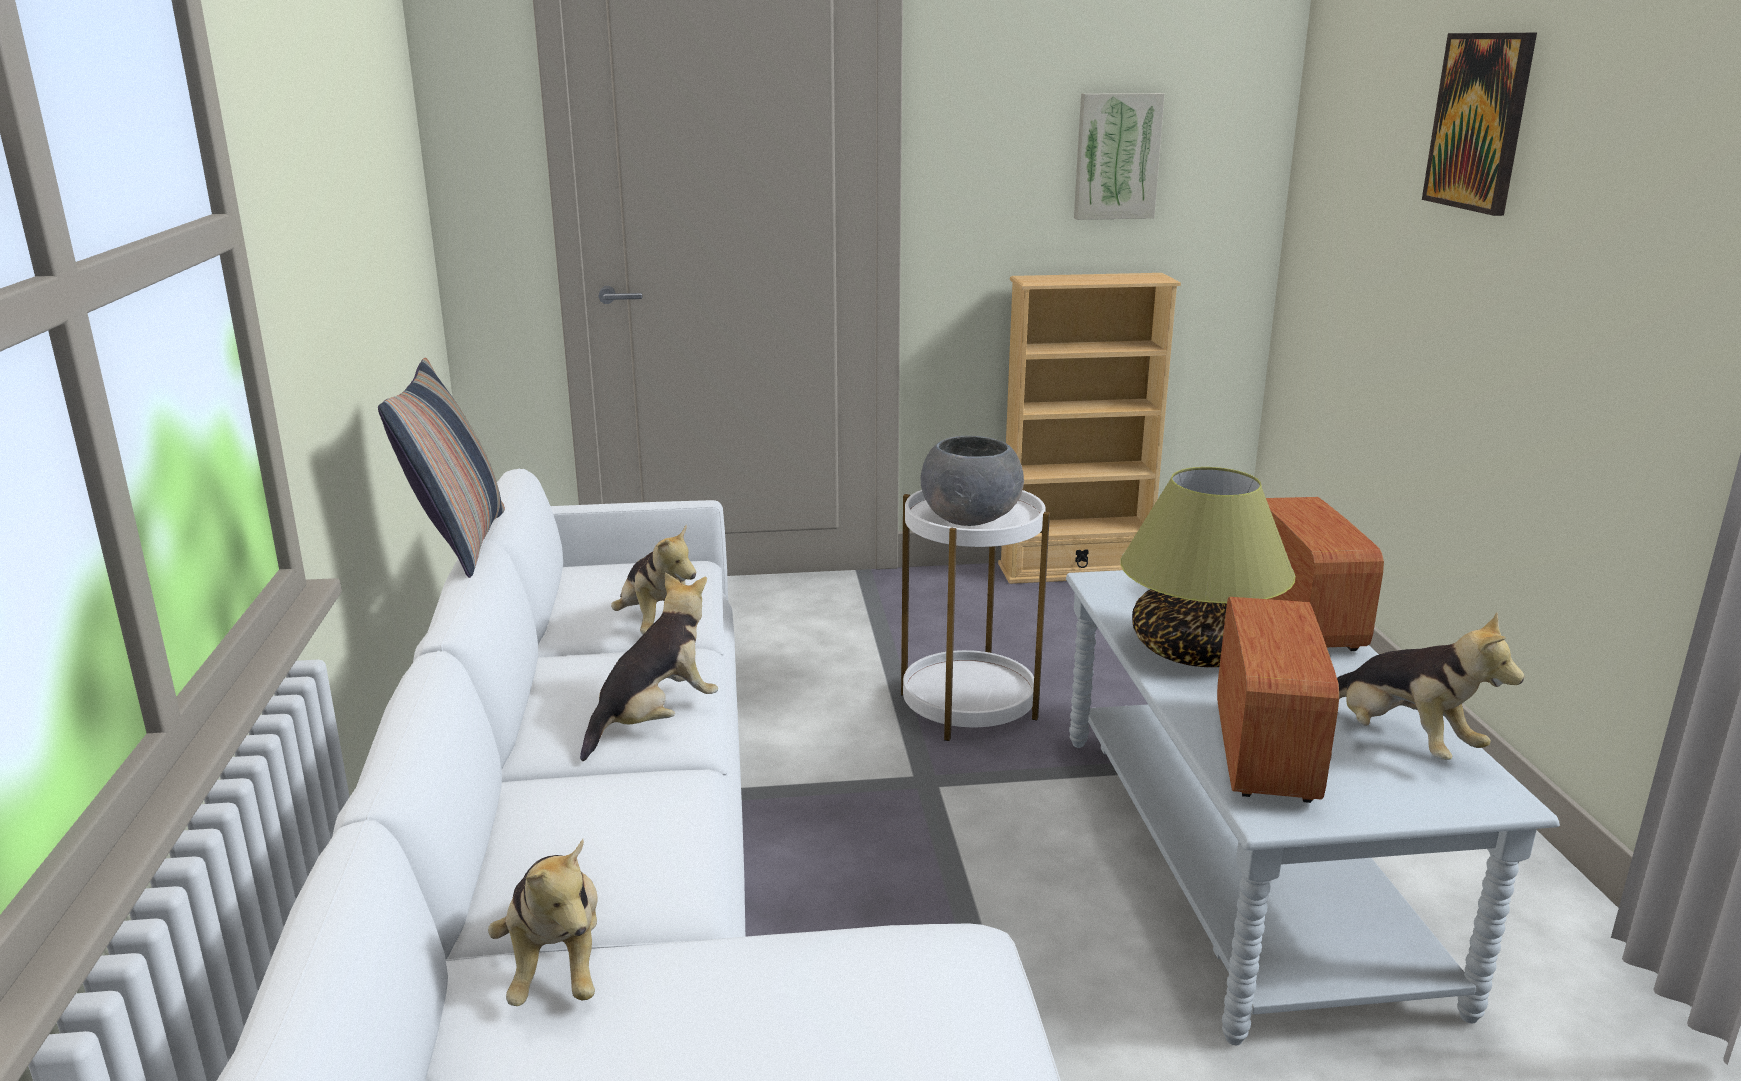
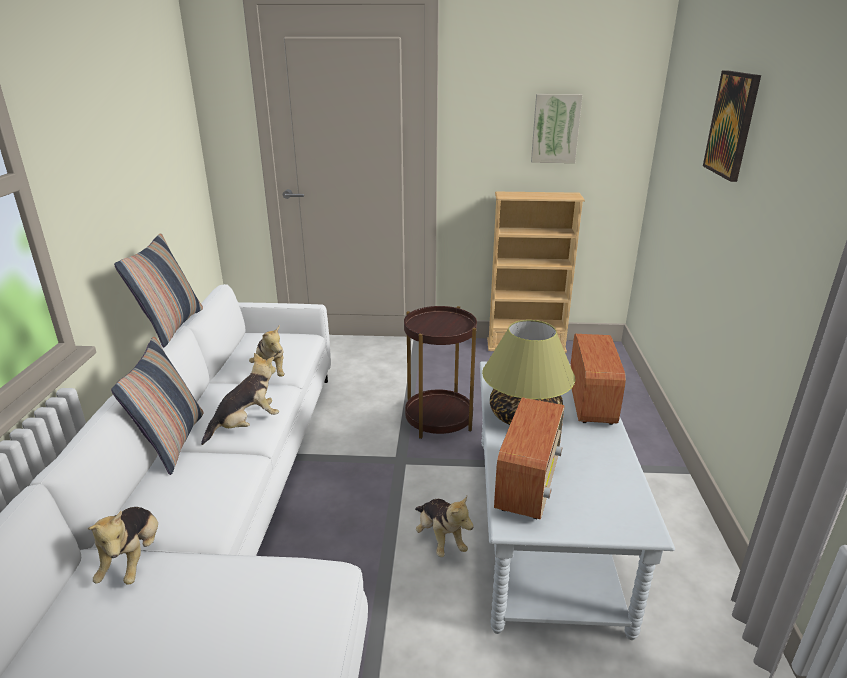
camera: 10 degrees right, 5 degrees up
(519, 762) = (172, 442): none -> pillow
(968, 706) = (439, 420): white side table -> brown side table
(971, 517) = (437, 326): grey bowl -> none
(1399, 741) = (607, 486): plush toy -> plush toy (440, 539)

